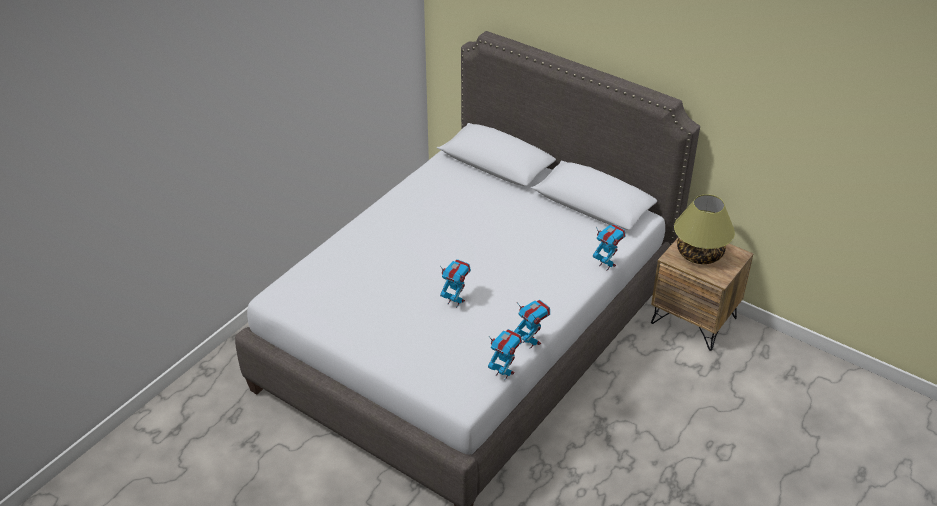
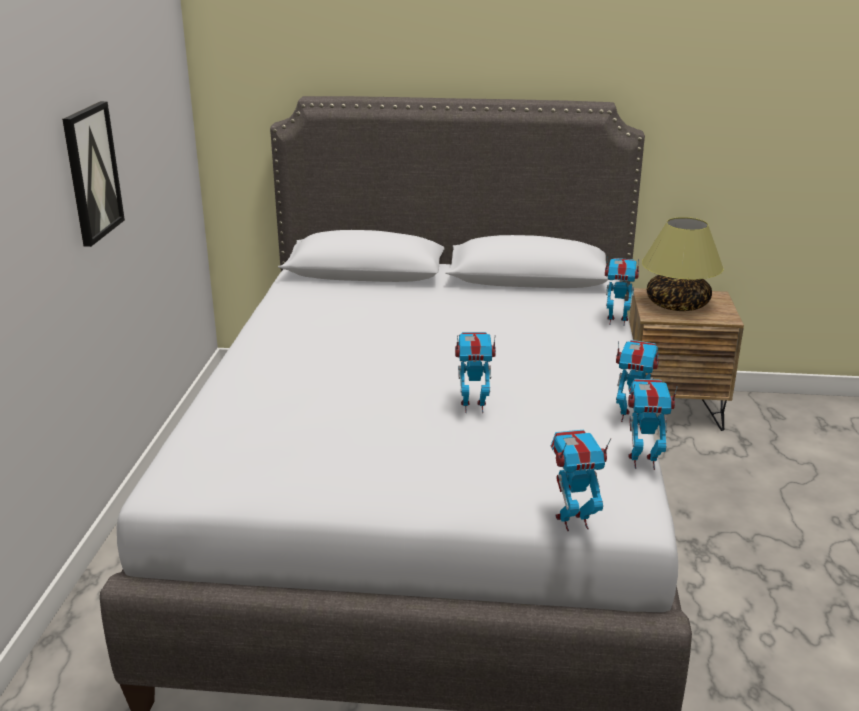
camera: 30 degrees left, 15 degrees down
(309, 90) = (91, 173): none -> picture
(432, 393) = (573, 521): none -> toy robot

